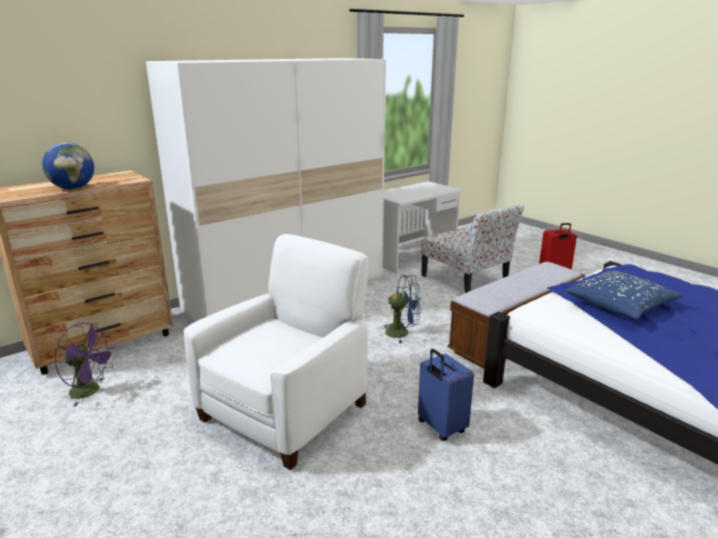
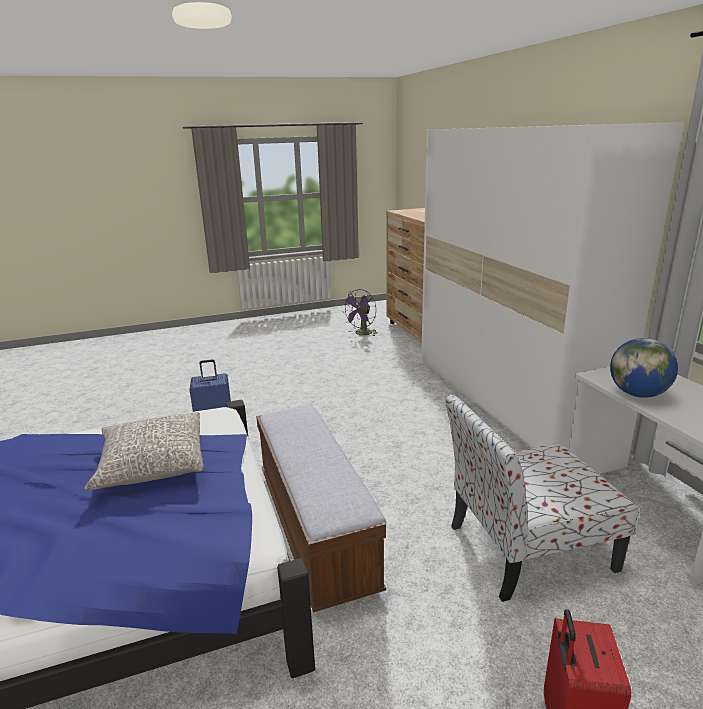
camera: 110 degrees right, 0 degrees up
(73, 188) = (413, 215): globe -> globe (637, 394)
(286, 410) = (292, 382): white armchair -> none
(402, 333) = (373, 447): blue fan -> none
(620, 306) = (152, 463): blue pillow -> grey pillow

